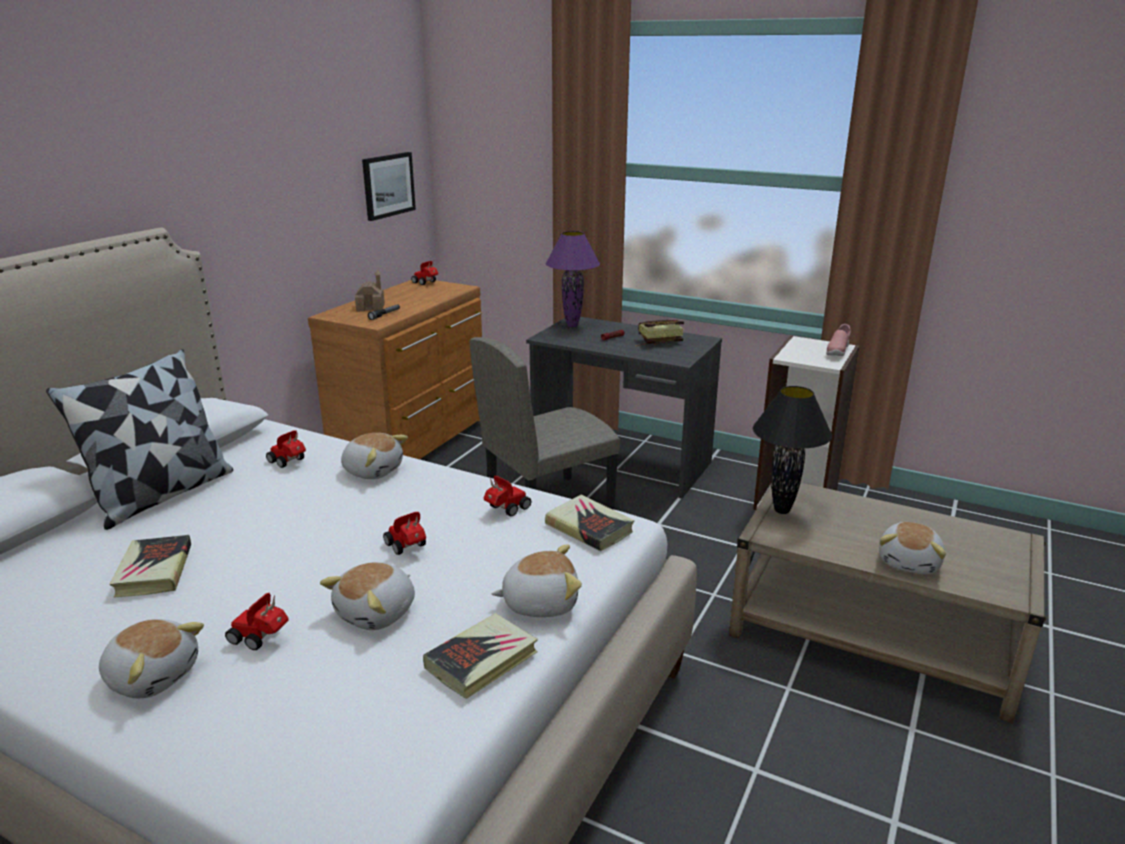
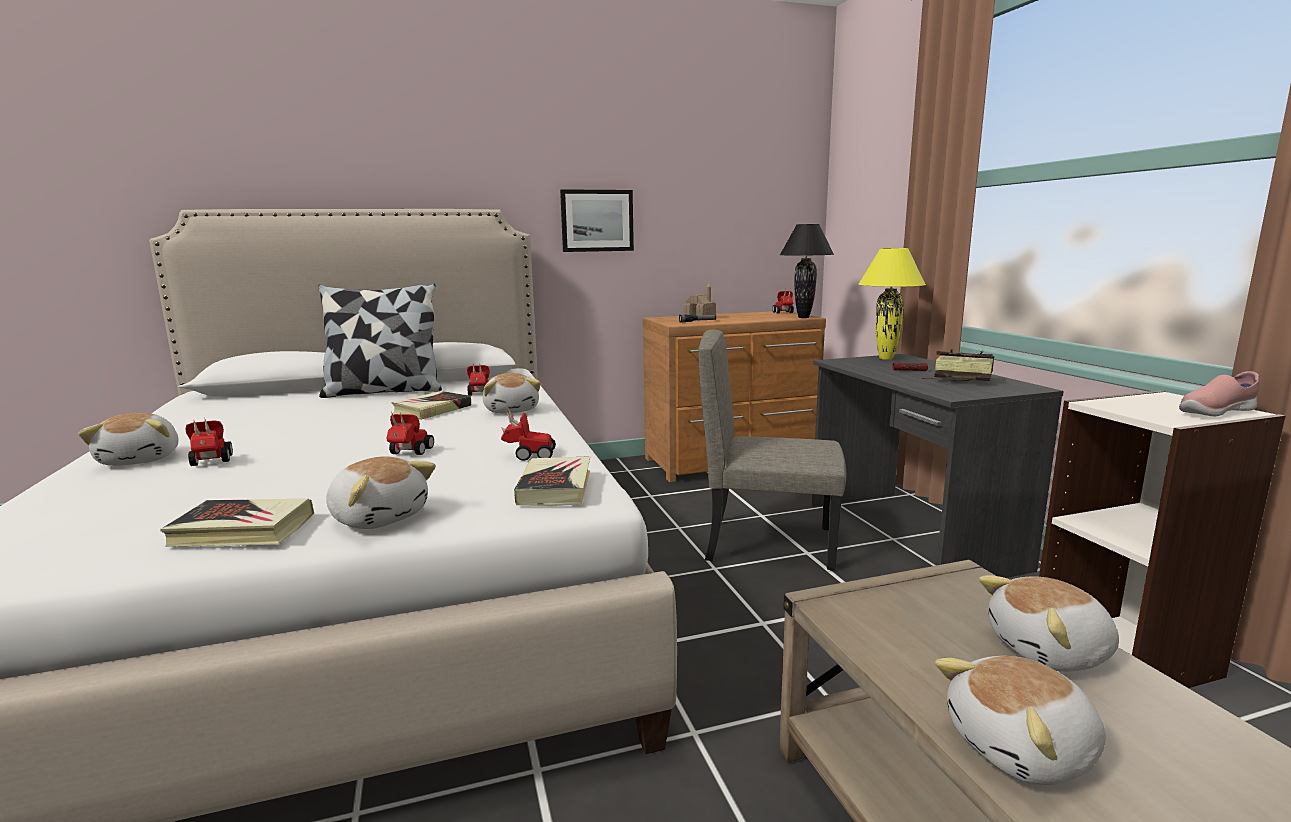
camera: 45 degrees right, 10 degrees down
(154, 571) = (279, 418): book -> book (432, 410)
(377, 613) = (290, 478): plush toy -> plush toy (1051, 651)
(388, 185) = (765, 217): picture -> picture (597, 221)
(571, 325) = (885, 358): purple table lamp -> yellow table lamp
(782, 510) = (905, 592): black table lamp -> black table lamp (804, 317)

